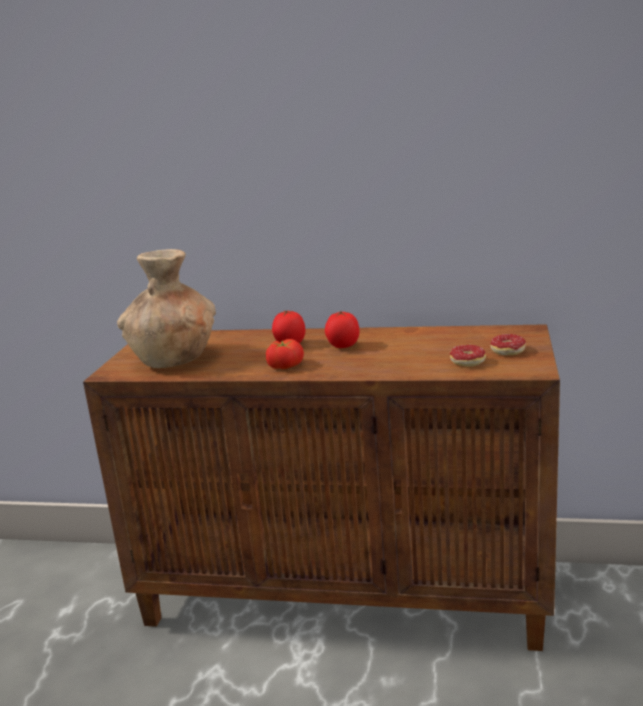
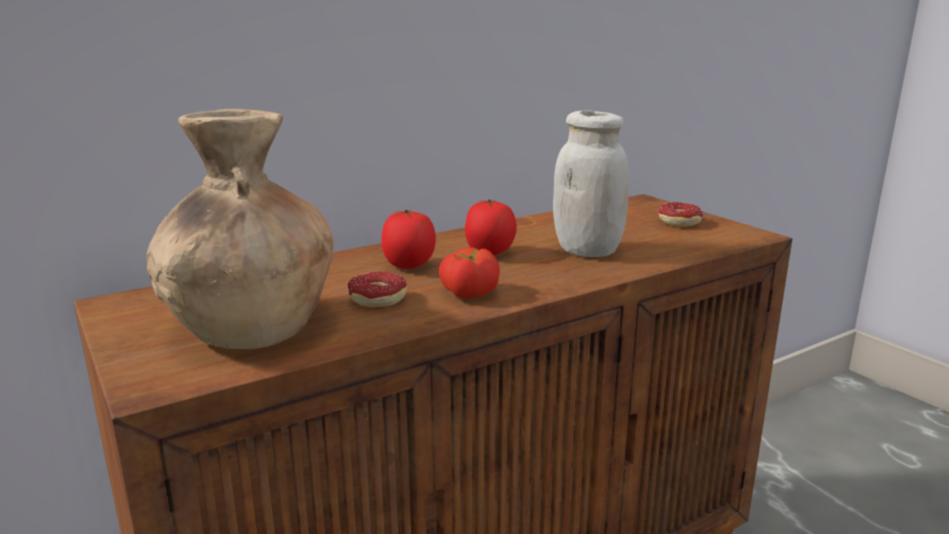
camera: 45 degrees left, 0 degrees up
(398, 357) = (587, 250): none -> white jar
(463, 363) = (671, 242): donut -> donut (373, 303)

